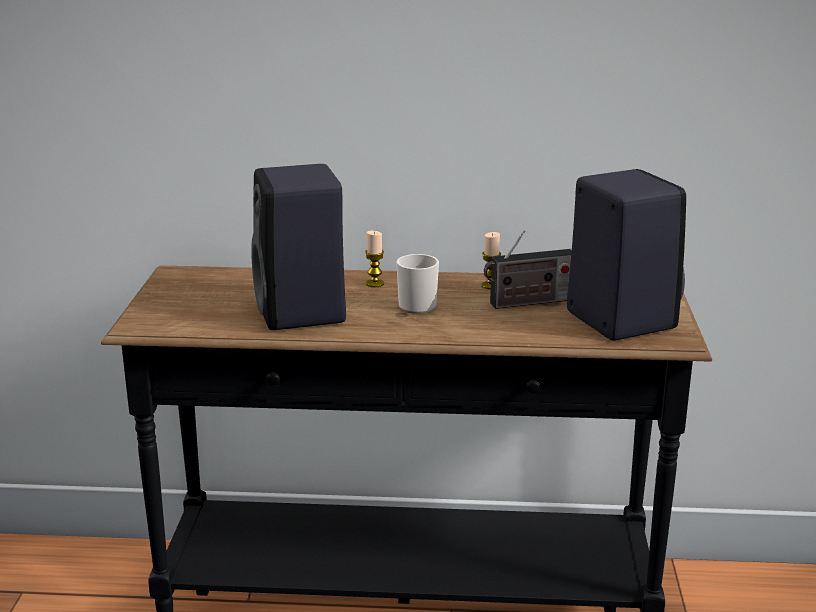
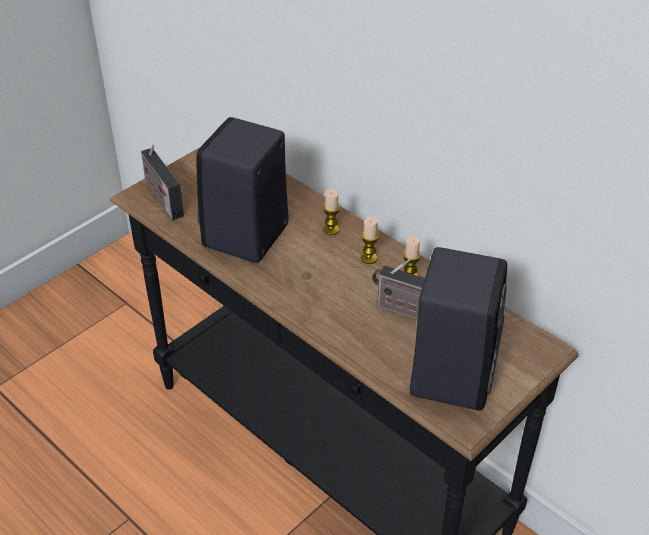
camera: 40 degrees right, 20 degrees up
(167, 318) = (162, 197): none -> radio
(415, 304) = (328, 269): mug -> none
(437, 287) = (369, 258): none -> candle

